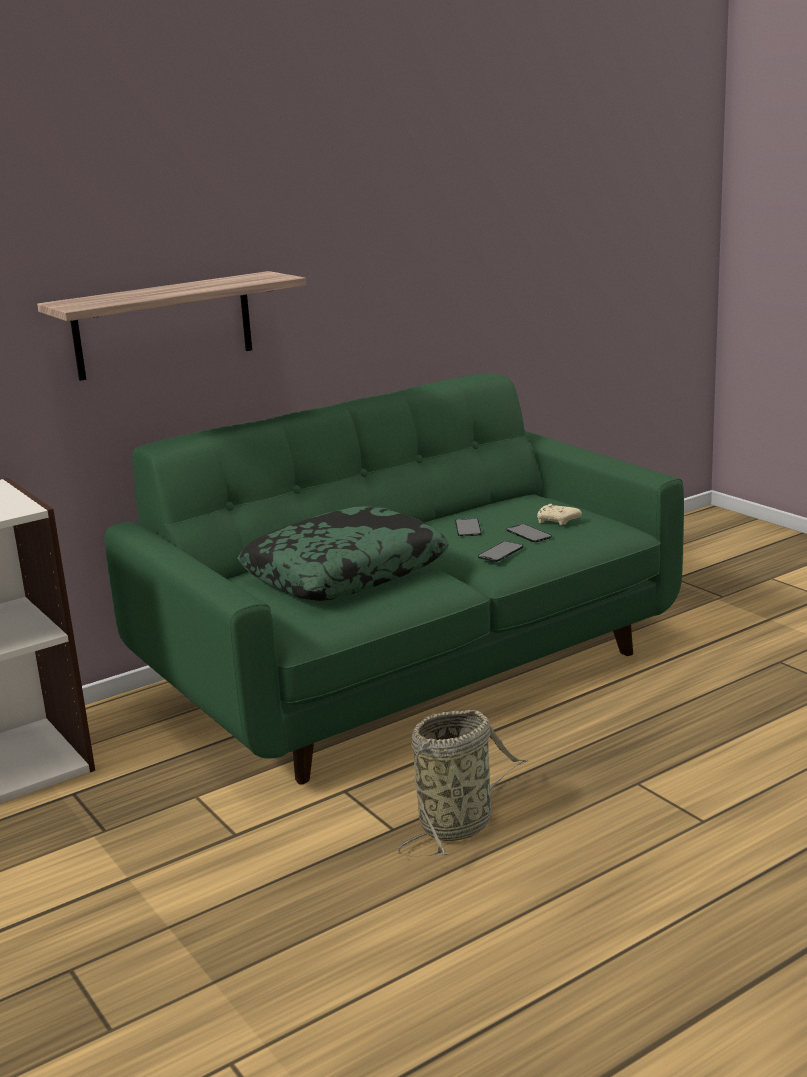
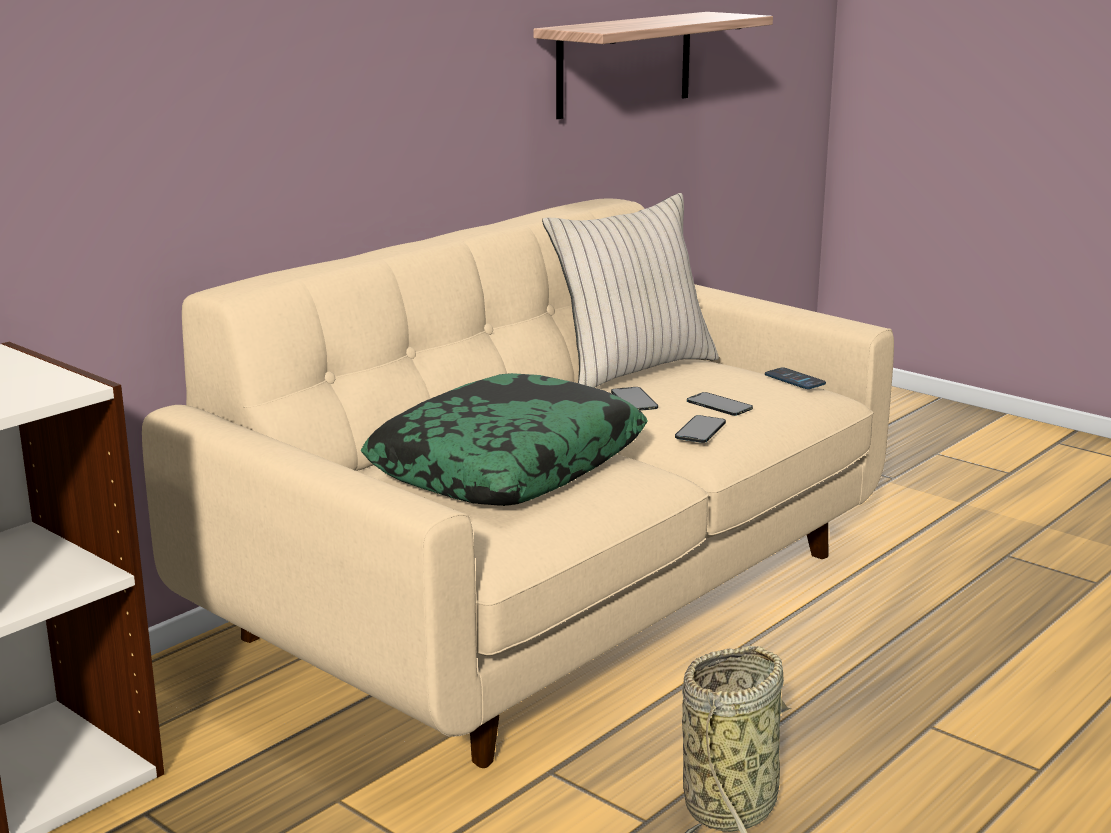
camera: 15 degrees left, 0 degrees up
(163, 325) = (222, 119): shelf -> shelf (625, 64)
(411, 670) = (554, 595): green sofa -> beige sofa
(485, 504) = (631, 369): none -> beige pillow
(557, 522) = (745, 388): beige game controller -> none
(601, 516) = (794, 380): none -> phone

